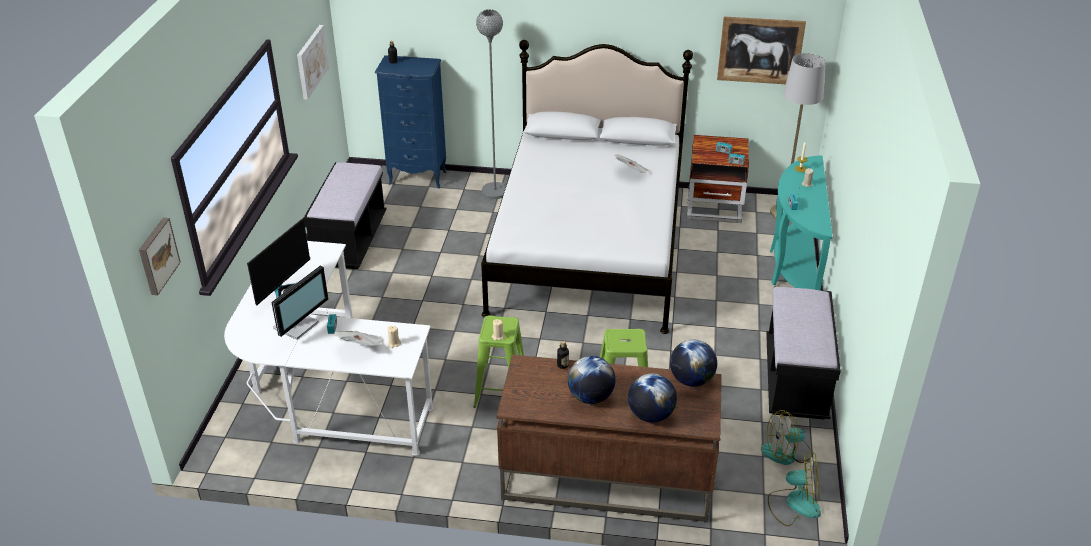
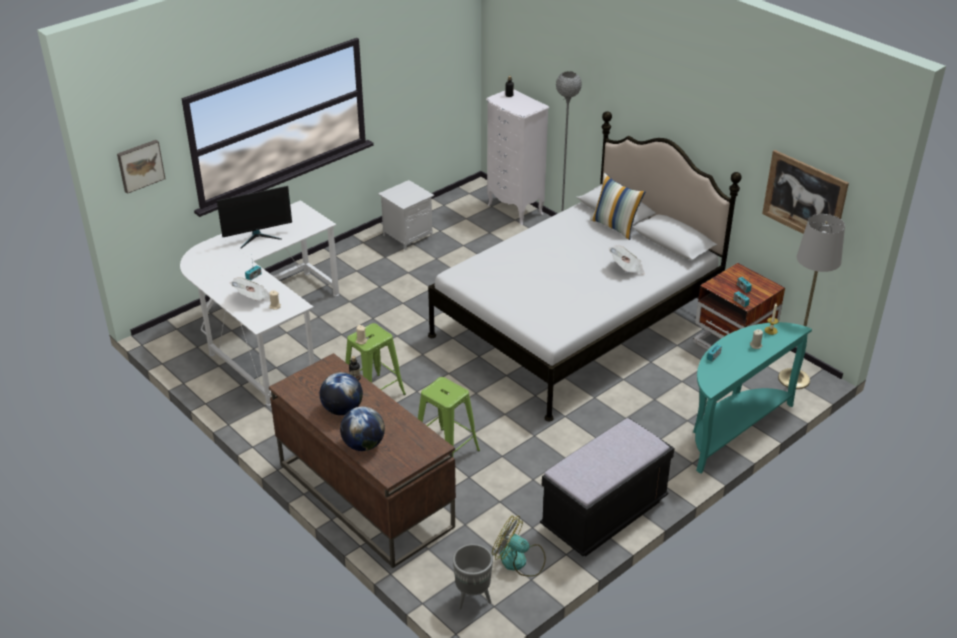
camera: 40 degrees right, 0 degrees up
(298, 325) = (236, 264): monitor -> none
(311, 61) = (429, 71): picture -> none
(350, 241) = (408, 235): black bench -> grey nightstand
(417, 179) = (513, 210): blue dresser -> white dresser
(578, 144) = (615, 226): none -> pillow
(691, 380) = (426, 439): globe -> none
(794, 504) = (473, 598): fan -> grey planter

